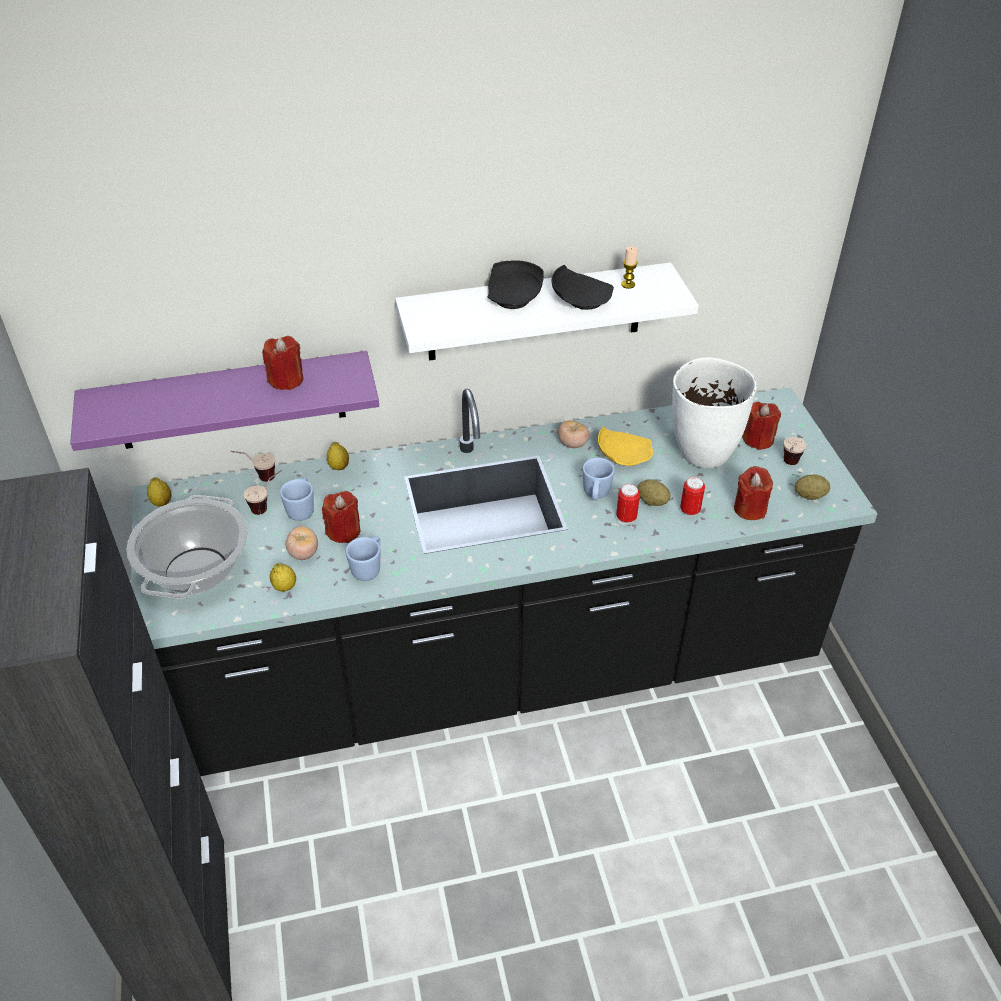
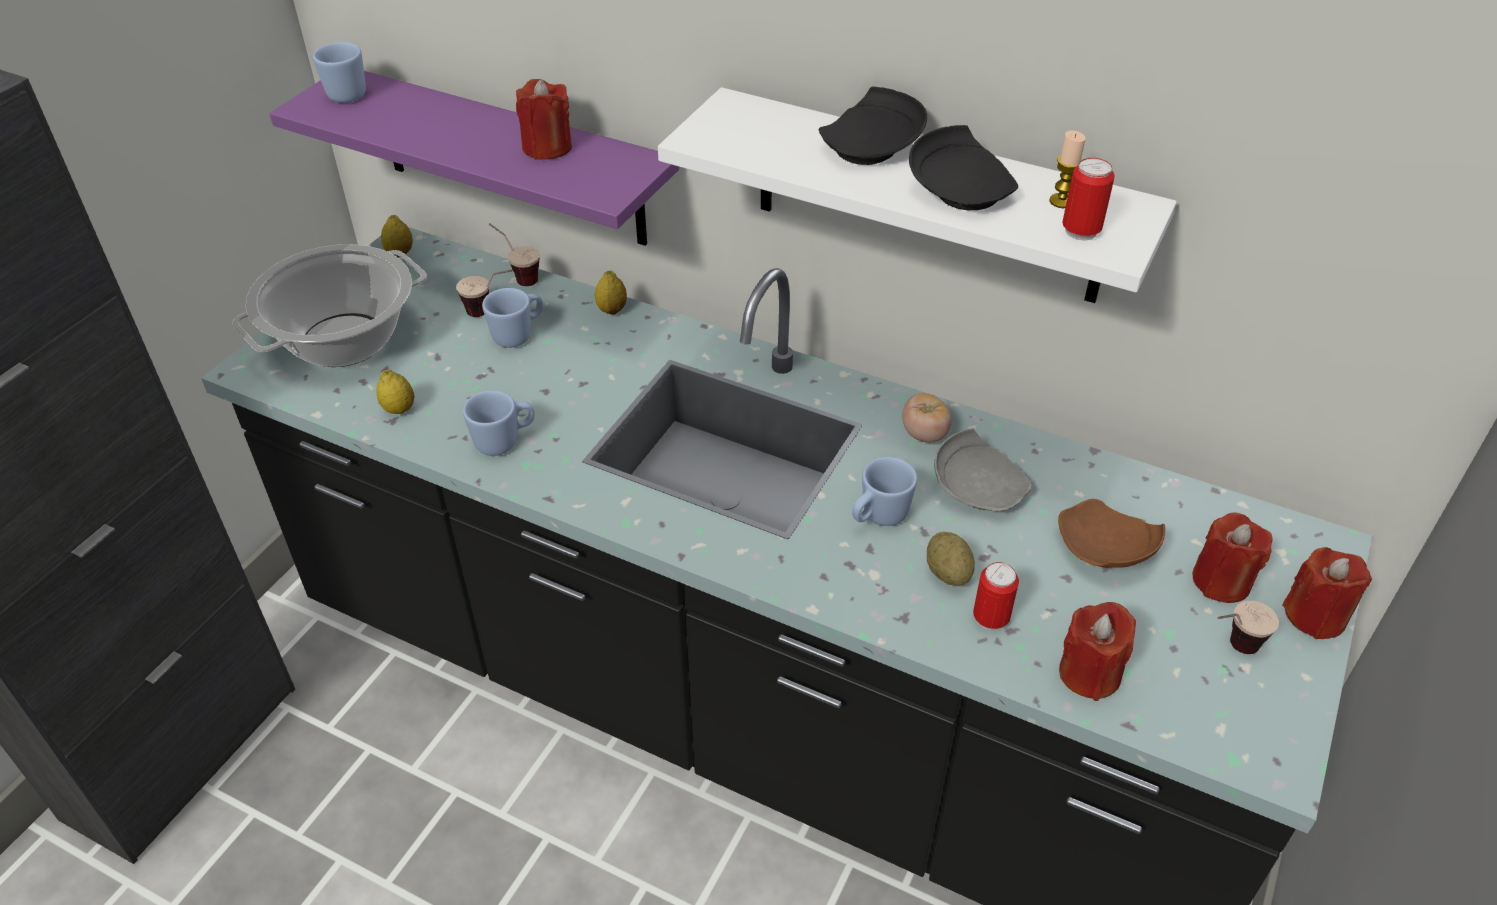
camera: 40 degrees right, 0 degrees up
(105, 406) = (345, 92): none -> blue mug
(303, 553) = (461, 384): tomato -> none
(343, 531) = (530, 384): red candle -> red candle (1315, 616)
(623, 455) = (978, 487): yellow plate -> grey plate
(626, 518) = (885, 572): can -> can (1080, 231)
(702, 453) = (1104, 551): white vase -> brown plate
(809, 496) = (1217, 716): potato -> none

